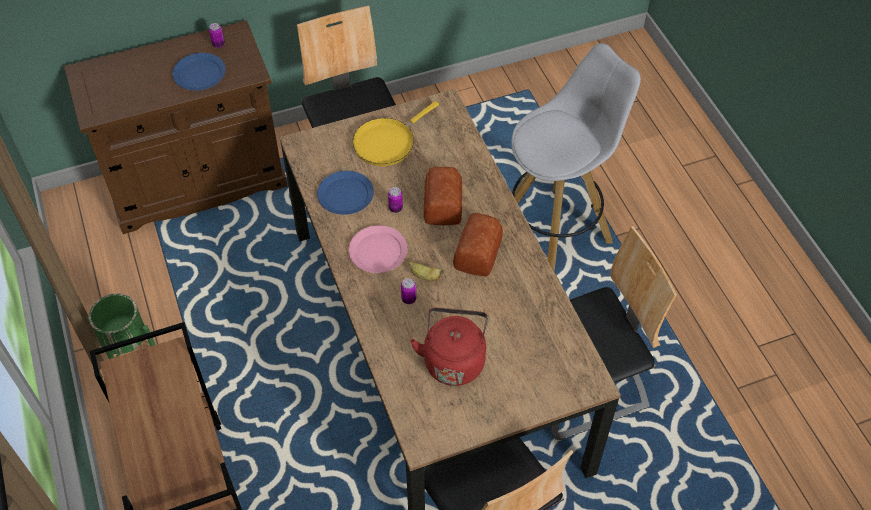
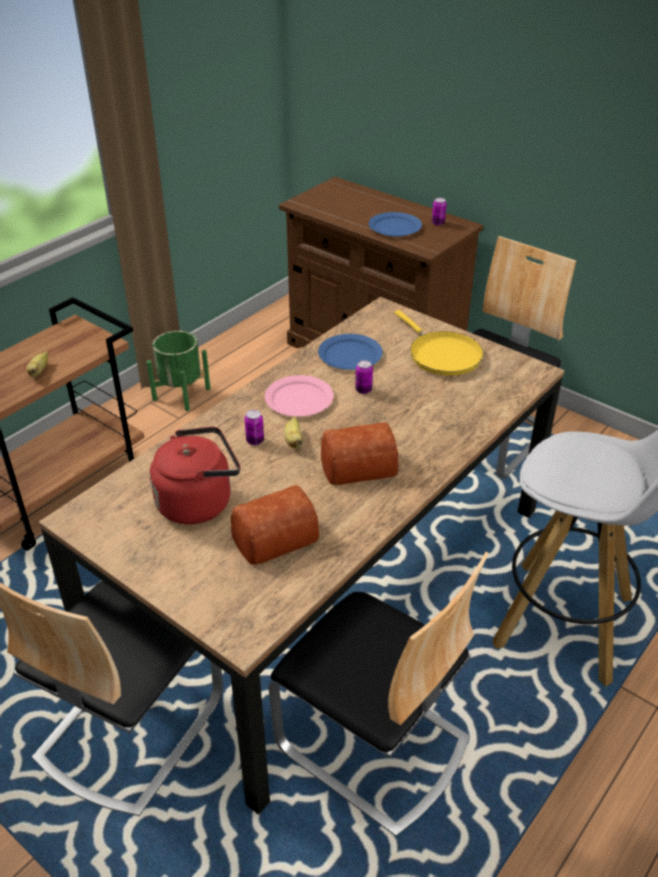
camera: 60 degrees right, 15 degrees down
(179, 418) = (39, 371): none -> banana
(387, 142) = (441, 355): yellow frying pan -> yellow frying pan turned 135 degrees counterclockwise
(441, 205) = (398, 418): bread -> bread (273, 537)

